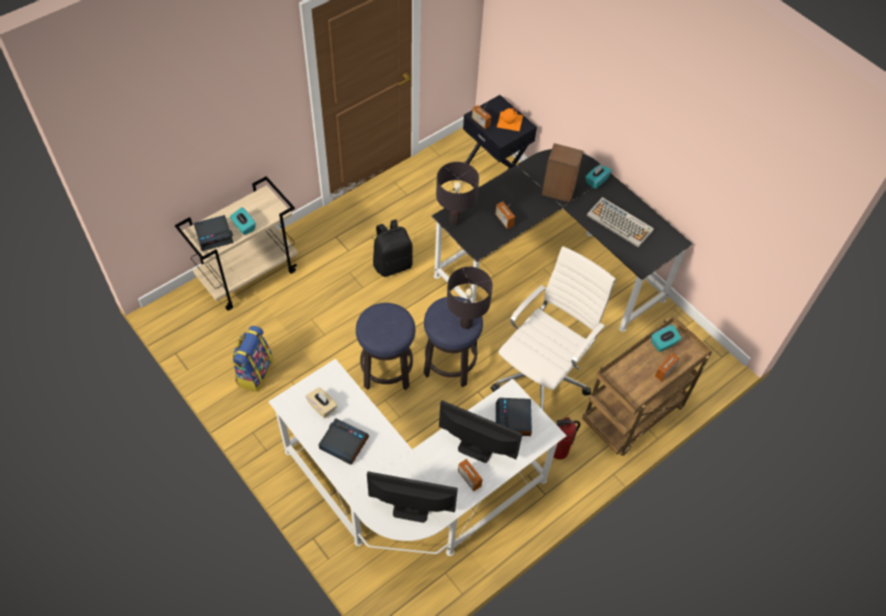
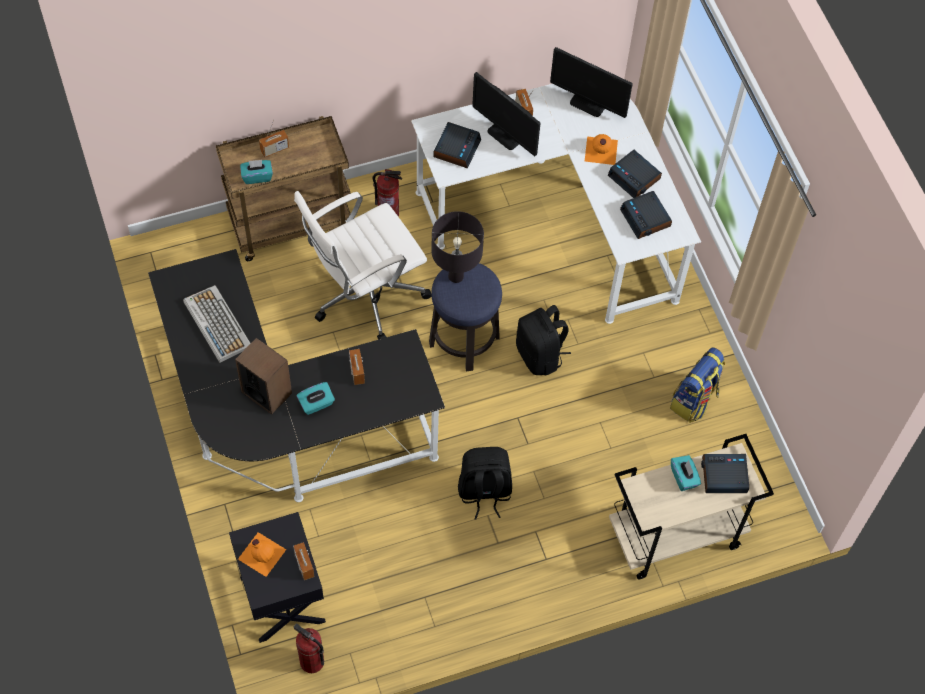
camera: 160 degrees left, 5 degrees up
(322, 406) = (646, 218): beige tissue box -> alarm clock
(383, 460) = (600, 151): none -> orange bottle
(386, 370) = (540, 355): stool -> black backpack
(455, 220) = (418, 390): black table lamp -> none
(460, 145) = (311, 662): none -> fire extinguisher
(596, 181) = (210, 391): turquoise tissue box -> turquoise tissue box (316, 404)

